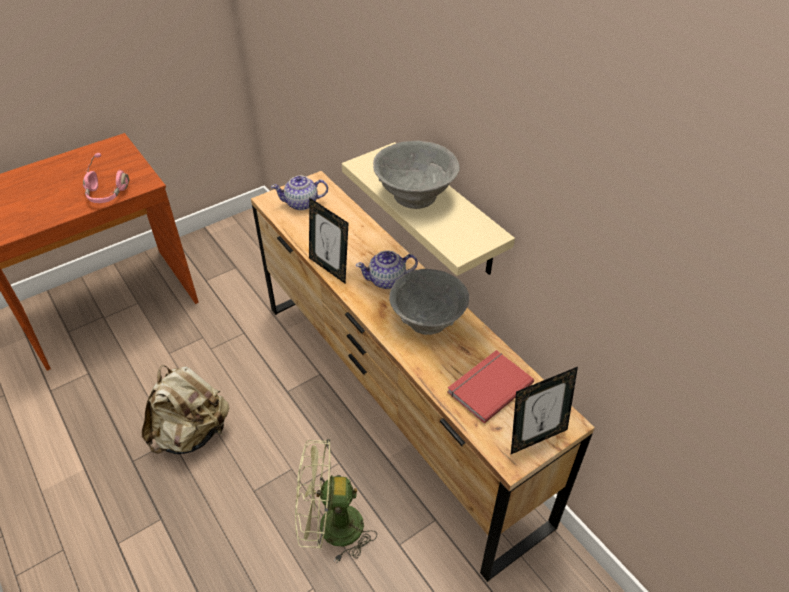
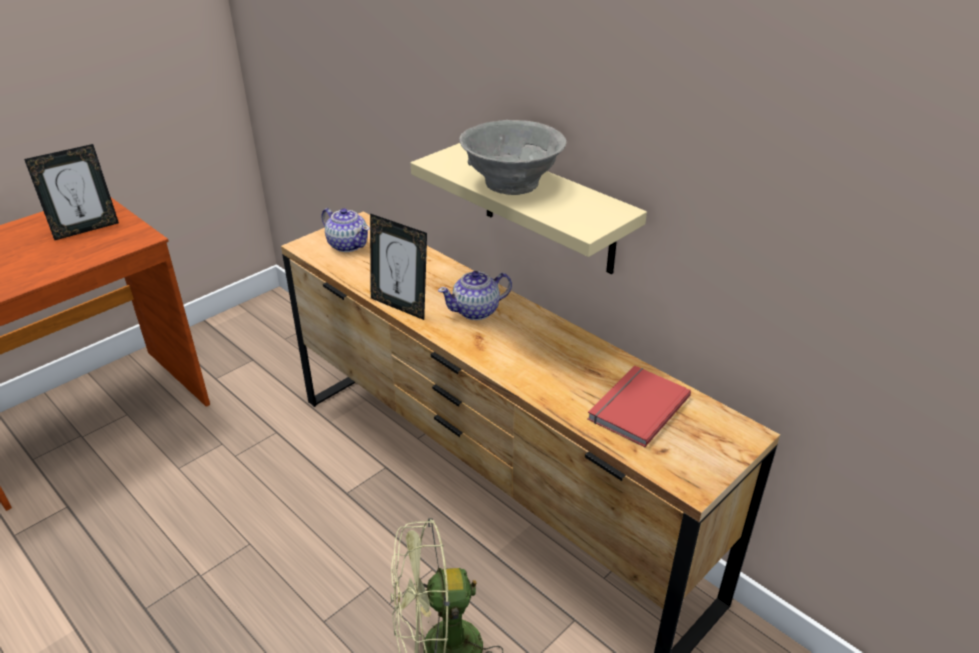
camera: 10 degrees left, 10 degrees down
(106, 194) = (90, 254): pink headphones -> none
(192, 433) = (225, 561): beige backpack -> none
(302, 203) = (348, 245): teapot -> teapot turned 120 degrees counterclockwise
(428, 320) = (538, 346): grey bowl -> none
(536, 437) = (714, 454): picture frame -> picture frame (86, 229)

